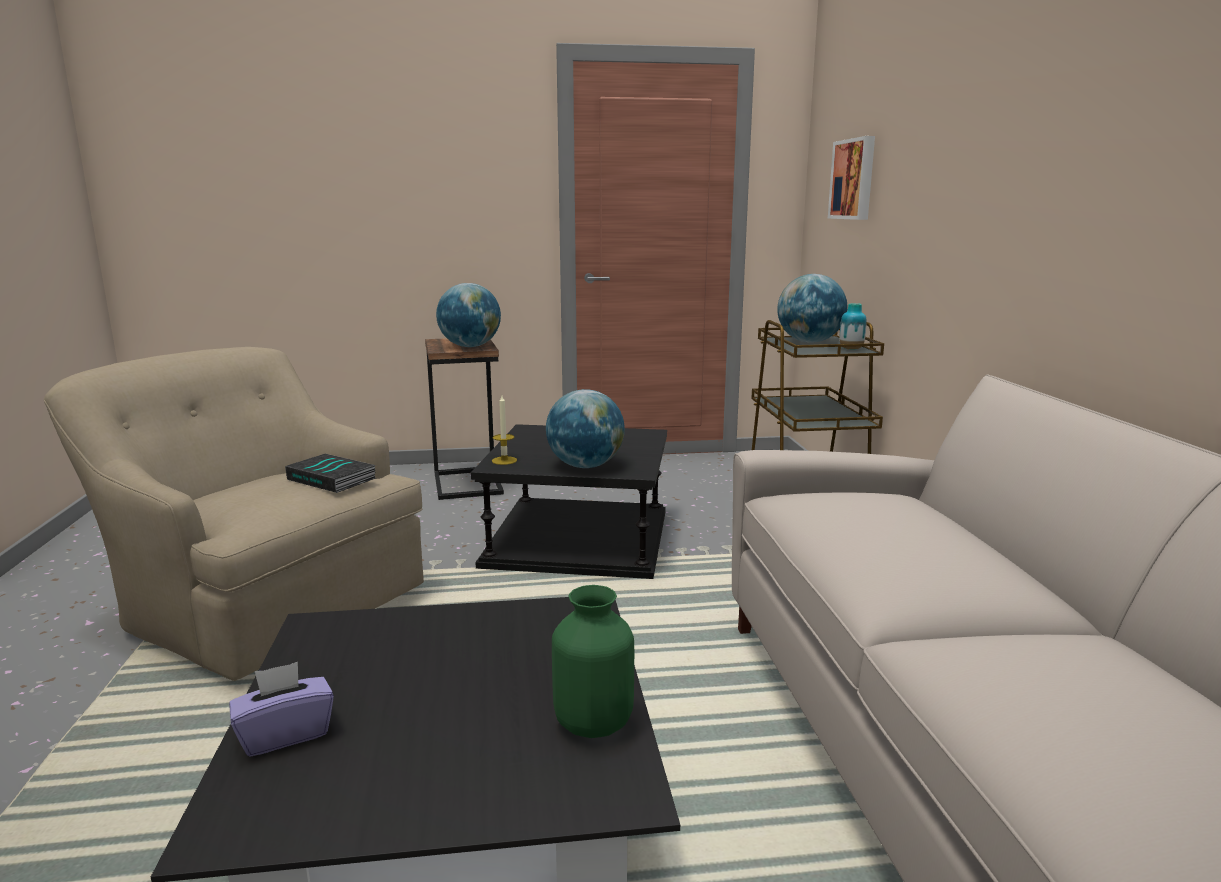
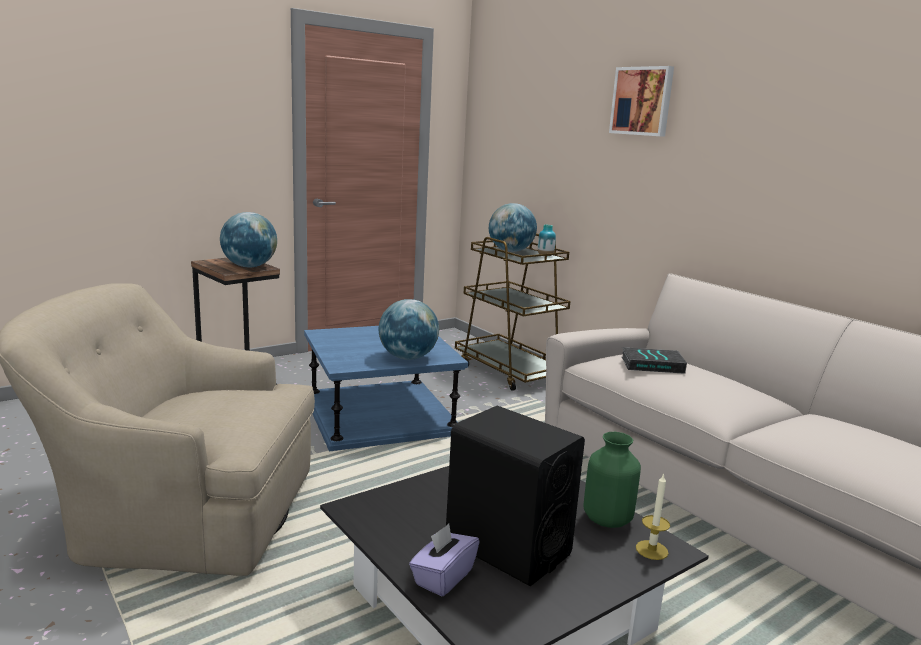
camera: 30 degrees left, 0 degrees up
(333, 479) = (255, 394): book -> book (652, 365)
(408, 721) = (507, 547): none -> black speaker
(504, 460) = (342, 361): candle -> candle (651, 550)
(579, 538) = (380, 415): black side table -> blue side table
(854, 179) = (523, 135): picture -> picture (642, 101)

